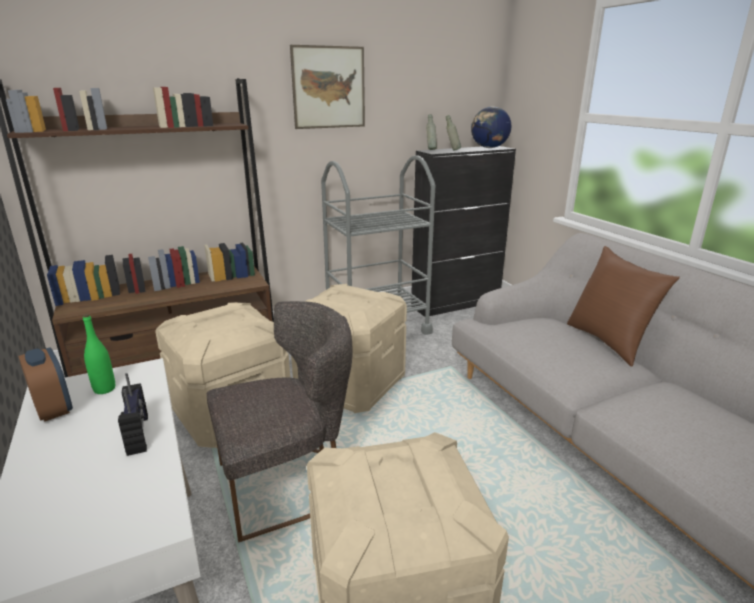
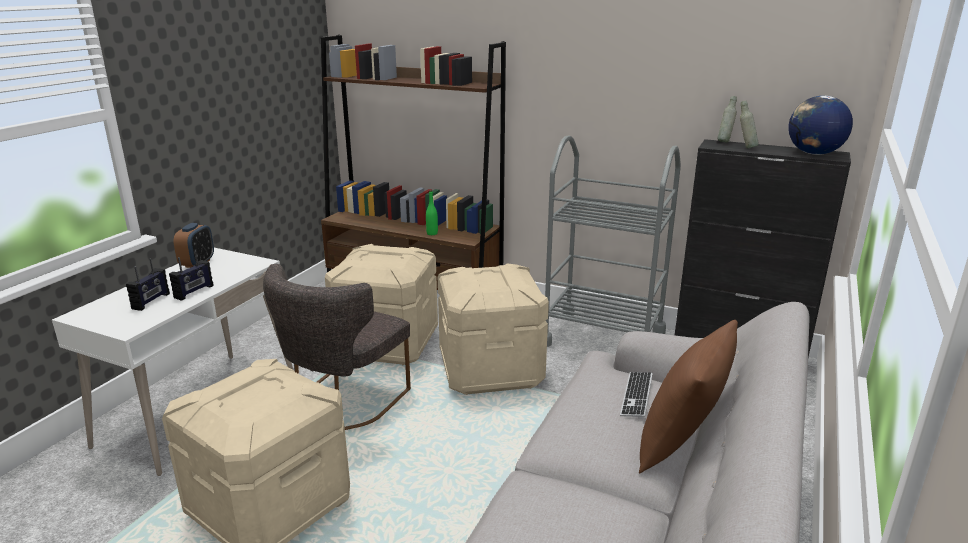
camera: 50 degrees right, 0 degrees up
(101, 478) = (151, 301): none -> radio
(104, 389) = (228, 264): green bottle -> green bottle (432, 233)
(288, 482) = (343, 404): grey chair -> grey chair turned 90 degrees clockwise
(329, 87) = (601, 54): picture -> none
(546, 329) = (636, 395): none -> keyboard

